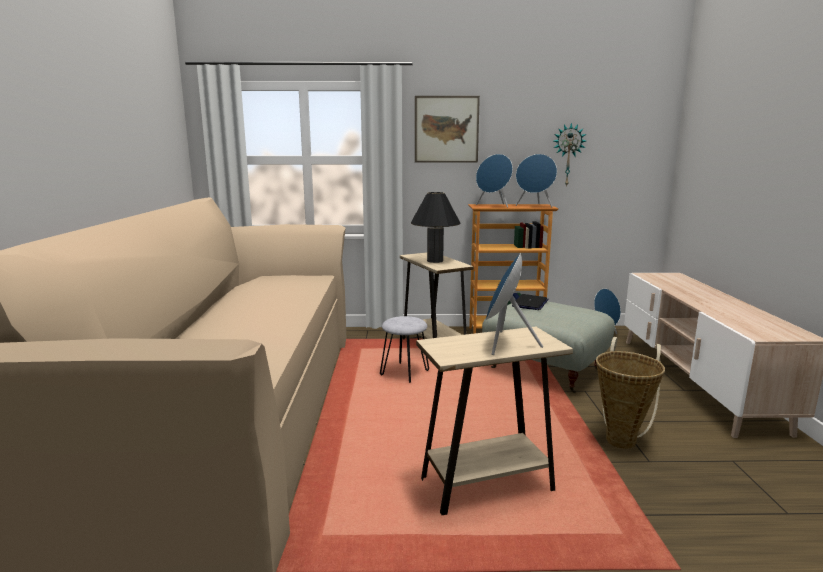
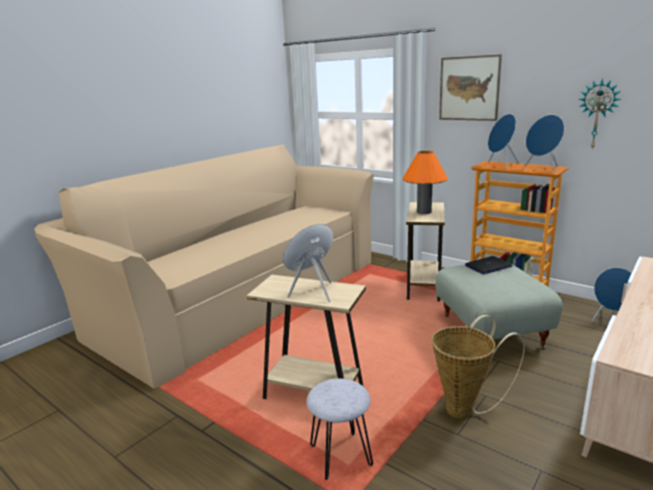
camera: 40 degrees right, 5 degrees up
(405, 373) = (373, 301): grey stool -> grey stool (341, 456)
(435, 261) = (424, 212): black table lamp -> orange table lamp

